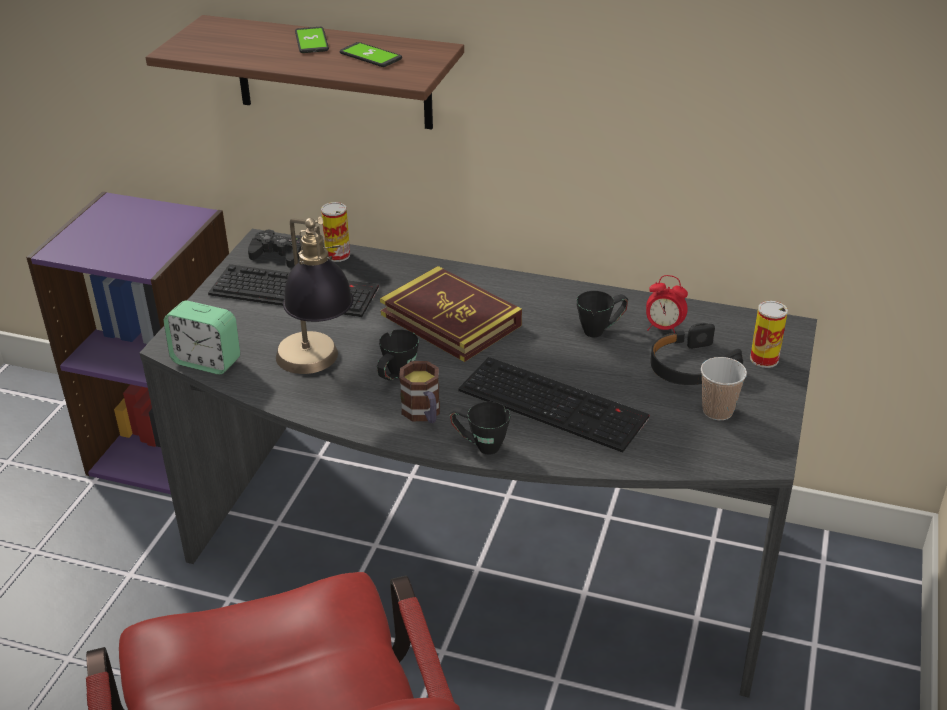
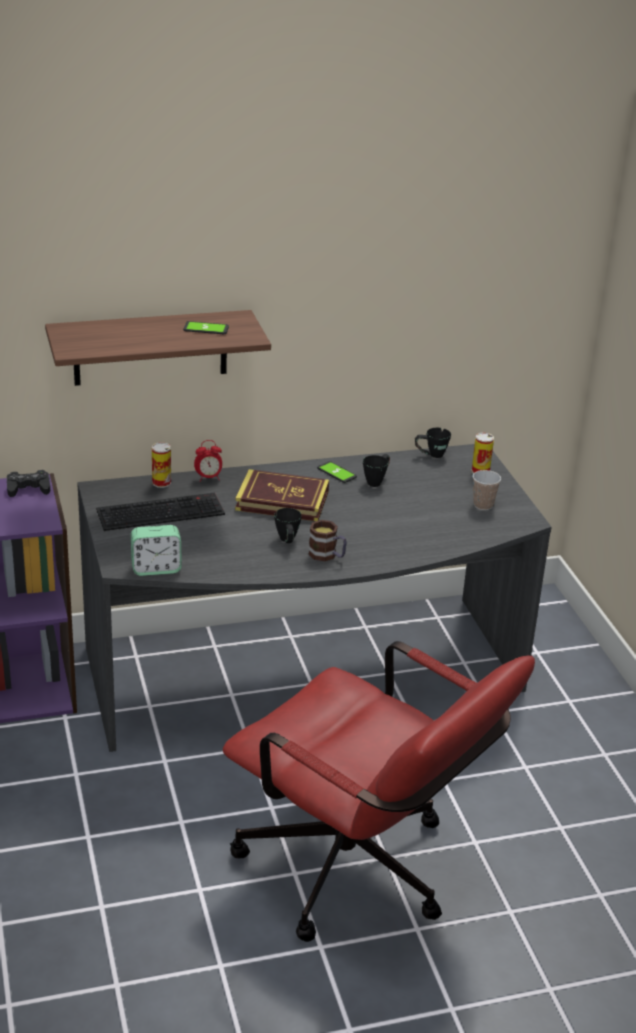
camera: 35 degrees left, 5 degrees down
(278, 254) = (120, 493): black game controller -> black game controller (28, 488)
(311, 41) = (153, 327): phone -> phone (337, 473)
(317, 370) = (233, 552): table lamp -> none
(479, 445) = (377, 561): black mug -> black mug (430, 455)
(555, 403) = (394, 527): keyboard -> none
(663, 328) = (411, 470): alarm clock -> alarm clock (208, 478)
(690, 367) = (446, 487): black headphones -> none

